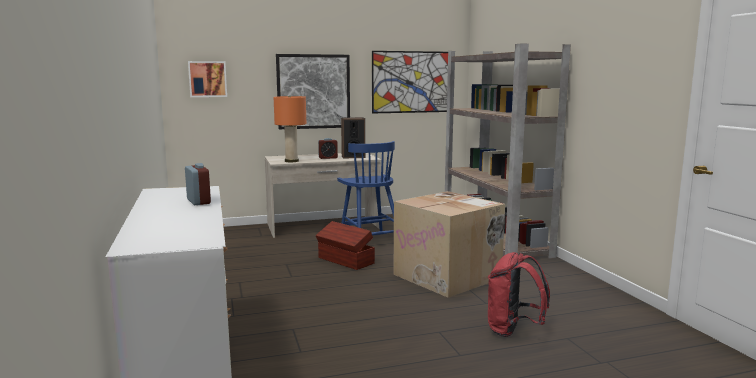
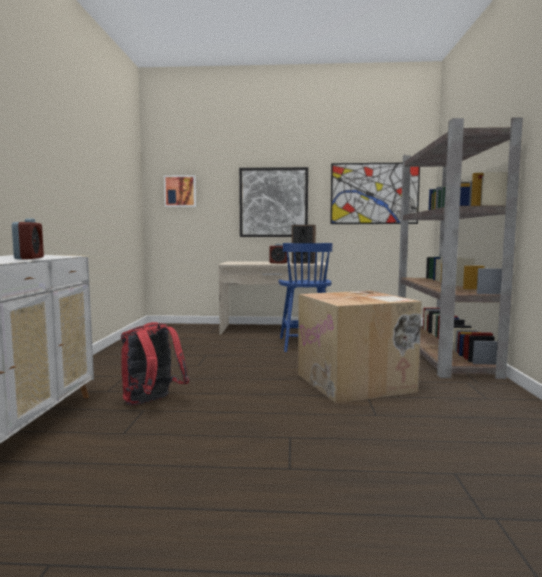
camera: 20 degrees right, 5 degrees down
(291, 161) = (241, 263): orange table lamp -> none
(345, 261) = (263, 358): brown storage box -> none
(513, 330) = (384, 451): red backpack -> red backpack (152, 402)

